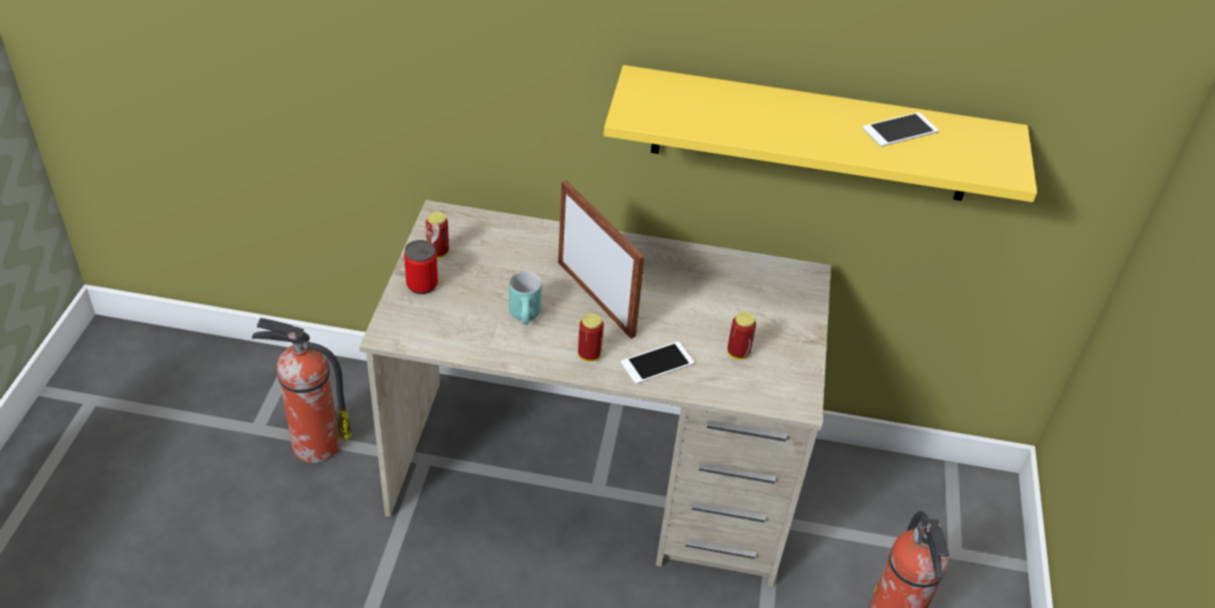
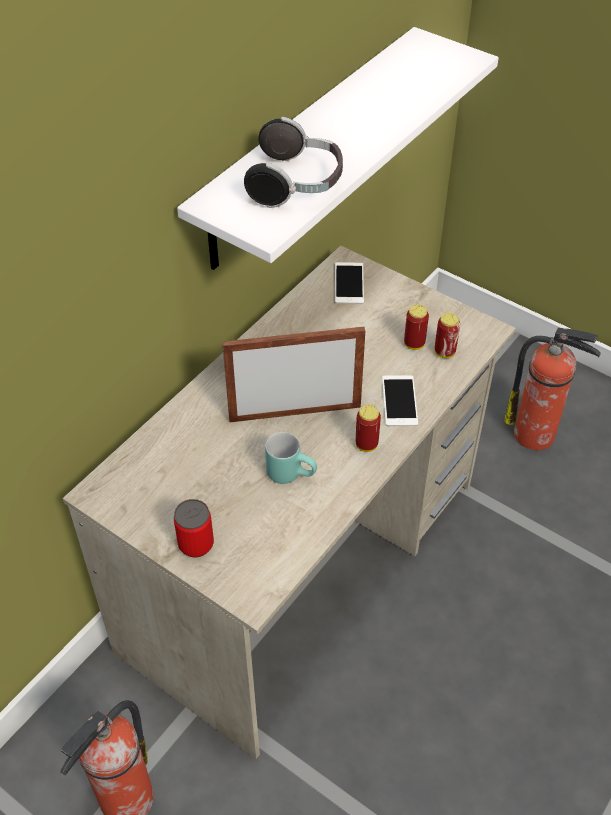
camera: 60 degrees left, 5 degrees up
(438, 253) = (156, 514): can -> can (444, 352)
(704, 116) = (296, 184): none -> headphones
(813, 135) = (307, 149): yellow shelf -> white shelf
(900, 130) = (385, 87): phone -> phone (349, 283)

